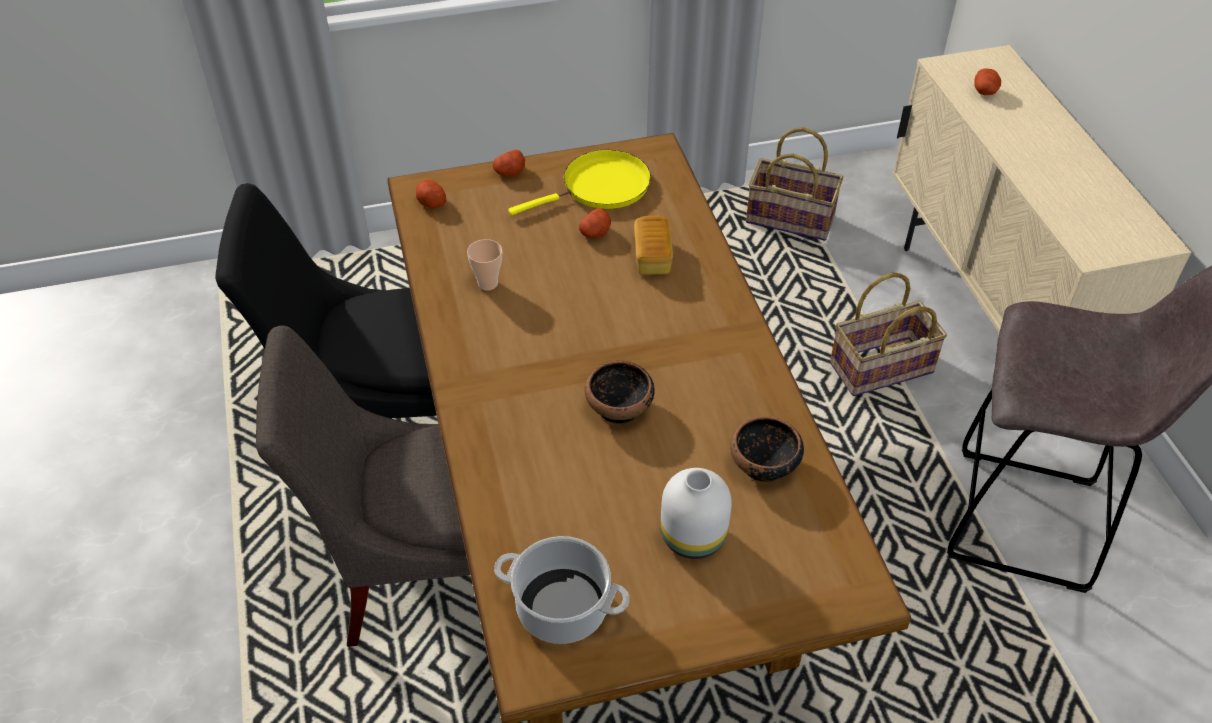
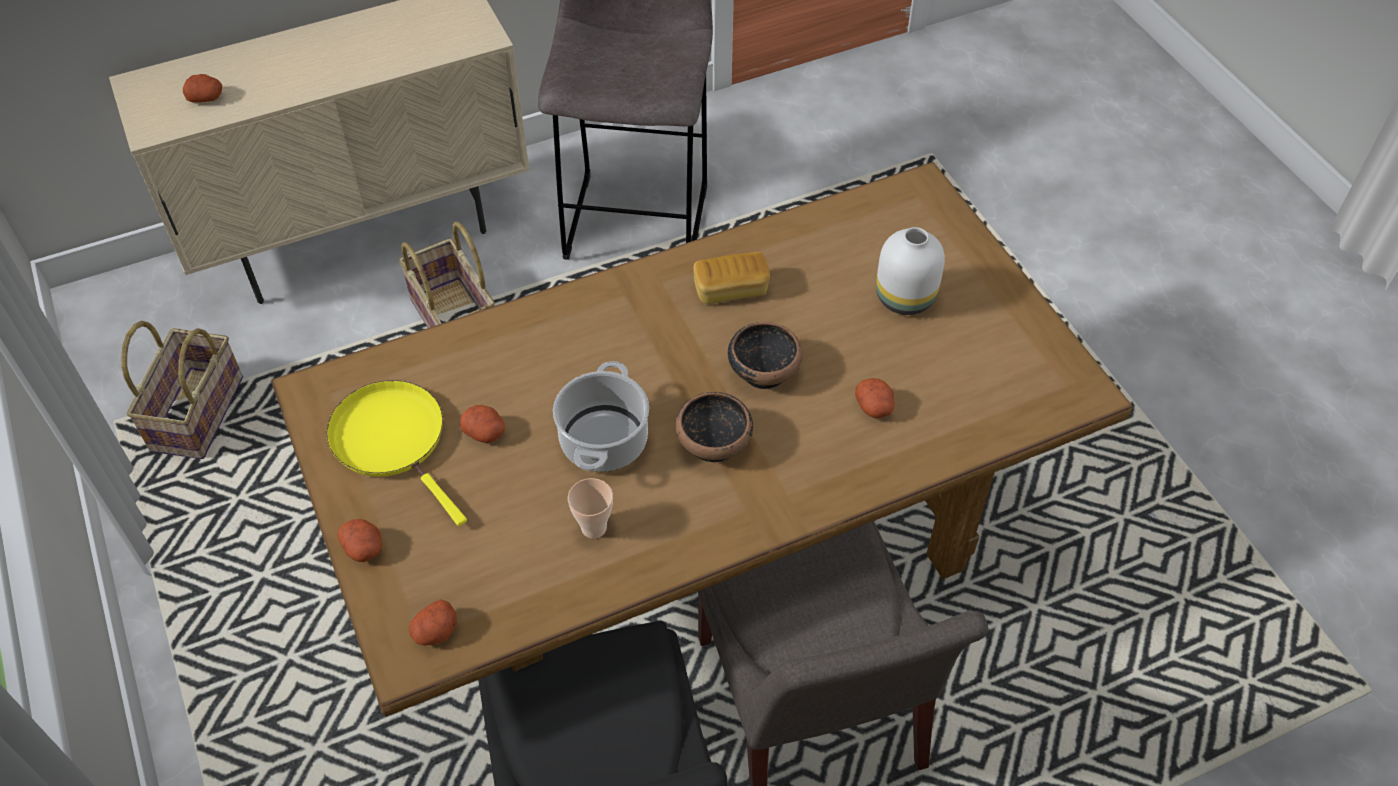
camera: 100 degrees left, 5 degrees up
(557, 482) = (875, 407): none -> potato
(563, 608) = (1014, 379): cooking pot -> cooking pot (603, 439)
(652, 257) = (523, 371): bread -> bread (731, 290)
(763, 465) = (806, 256): bowl -> bowl (714, 443)

